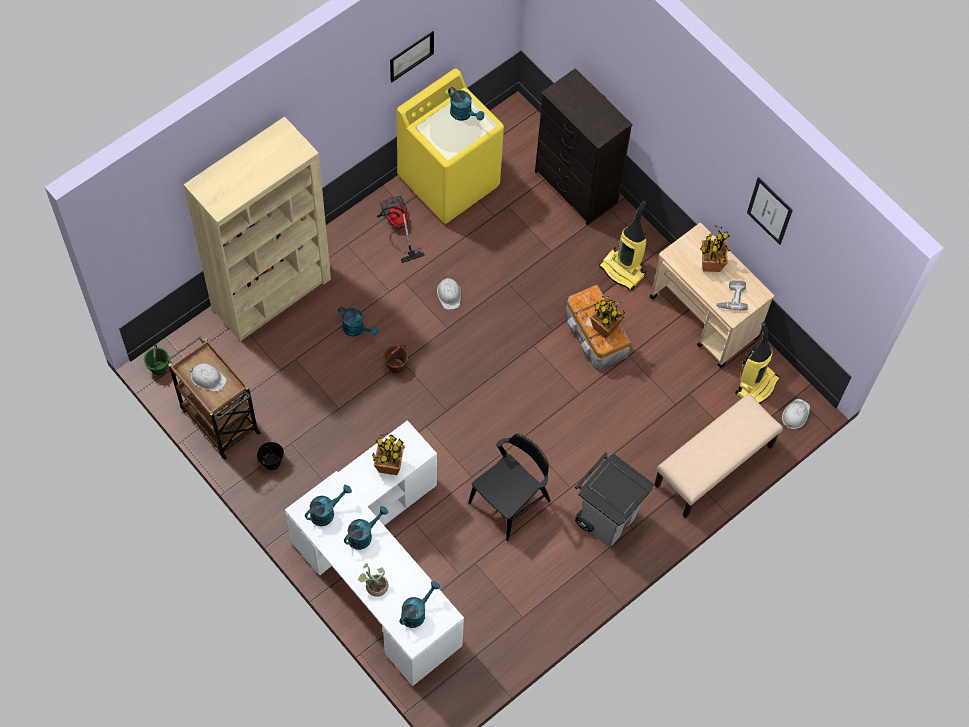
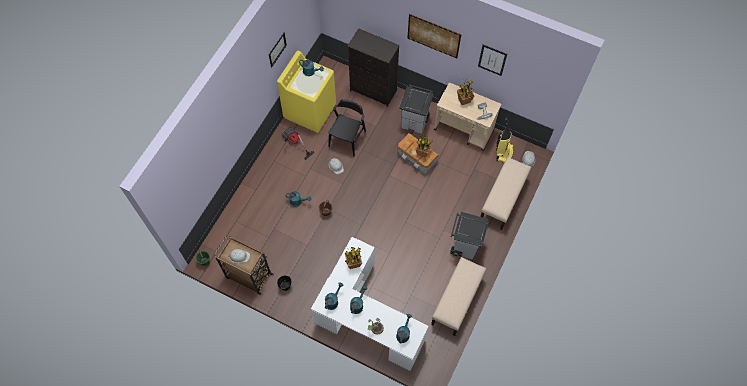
camera: 20 degrees left, 0 degrees up
(272, 293) = (246, 200): beige bookcase -> none
(510, 502) = (414, 257): black chair -> black chair (347, 139)
(548, 606) = (457, 301): none -> beige bench
(623, 270) = (415, 122): vacuum cleaner -> grey trash can
(688, 131) = (433, 36): none -> picture

